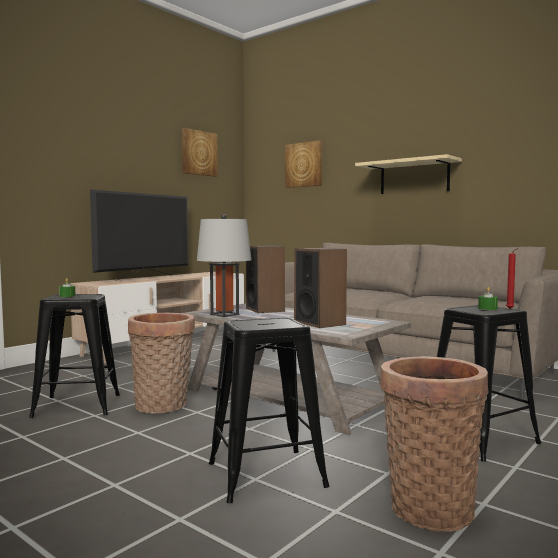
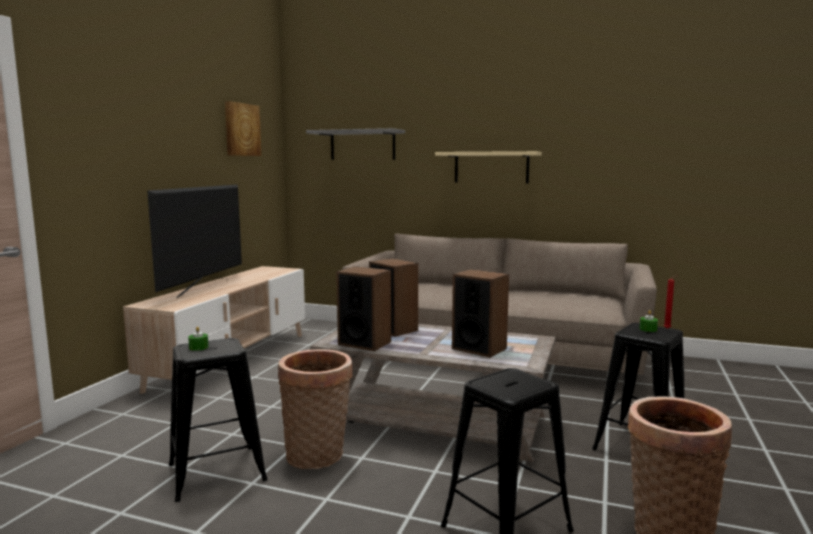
camera: 20 degrees left, 5 degrees up
(224, 314) = (364, 343): grey table lamp -> speaker
(304, 165) = (362, 145): picture -> grey shelf

